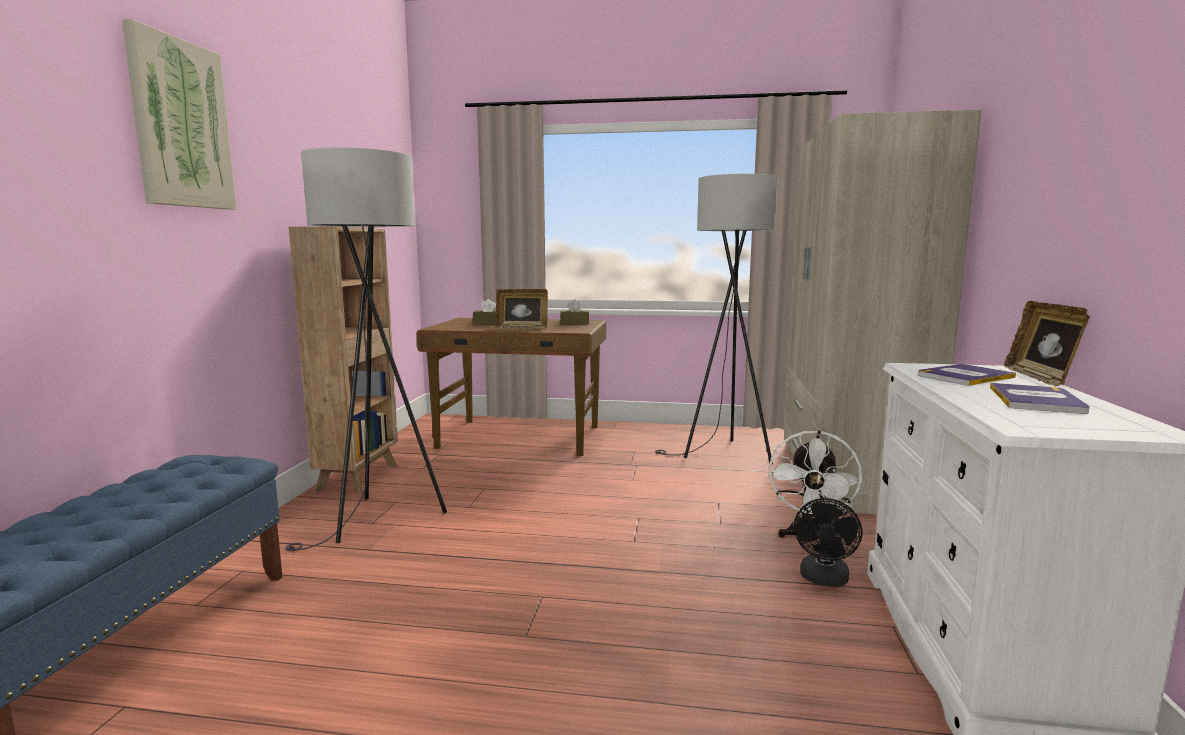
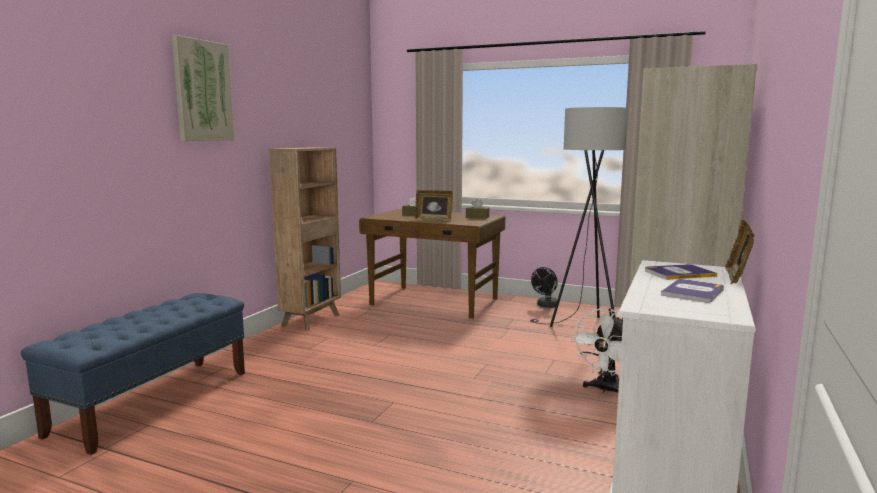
camera: 15 degrees right, 0 degrees up
(379, 521) = (313, 348): grey floor lamp -> none
(824, 580) = (594, 417): black fan -> black fan (546, 306)

